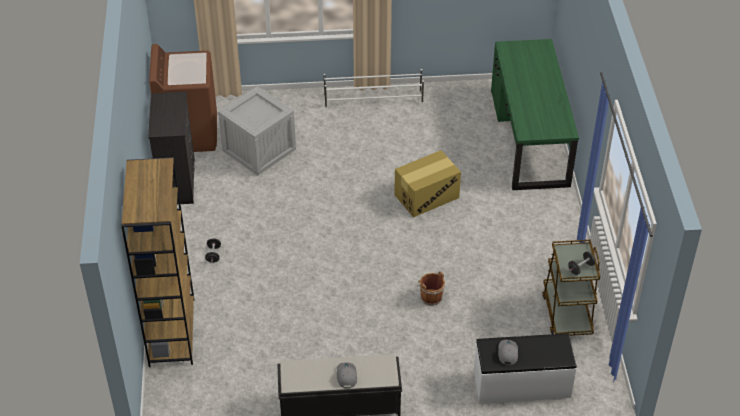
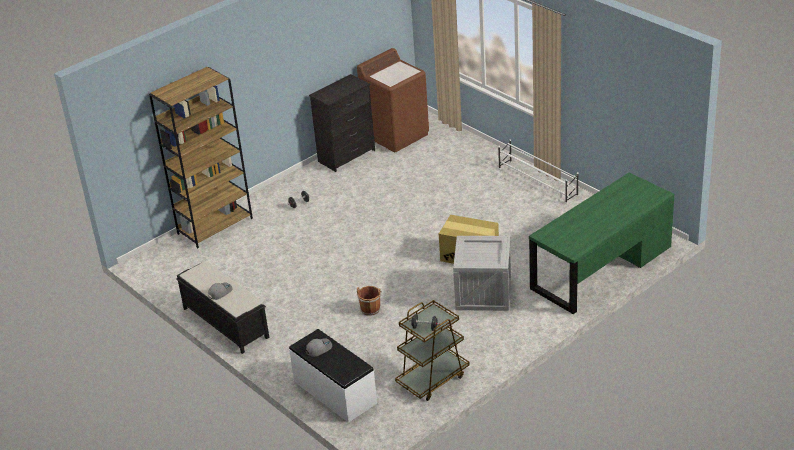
camera: 55 degrees right, 10 degrees down
(259, 150) = (419, 167): crate -> crate (483, 293)

